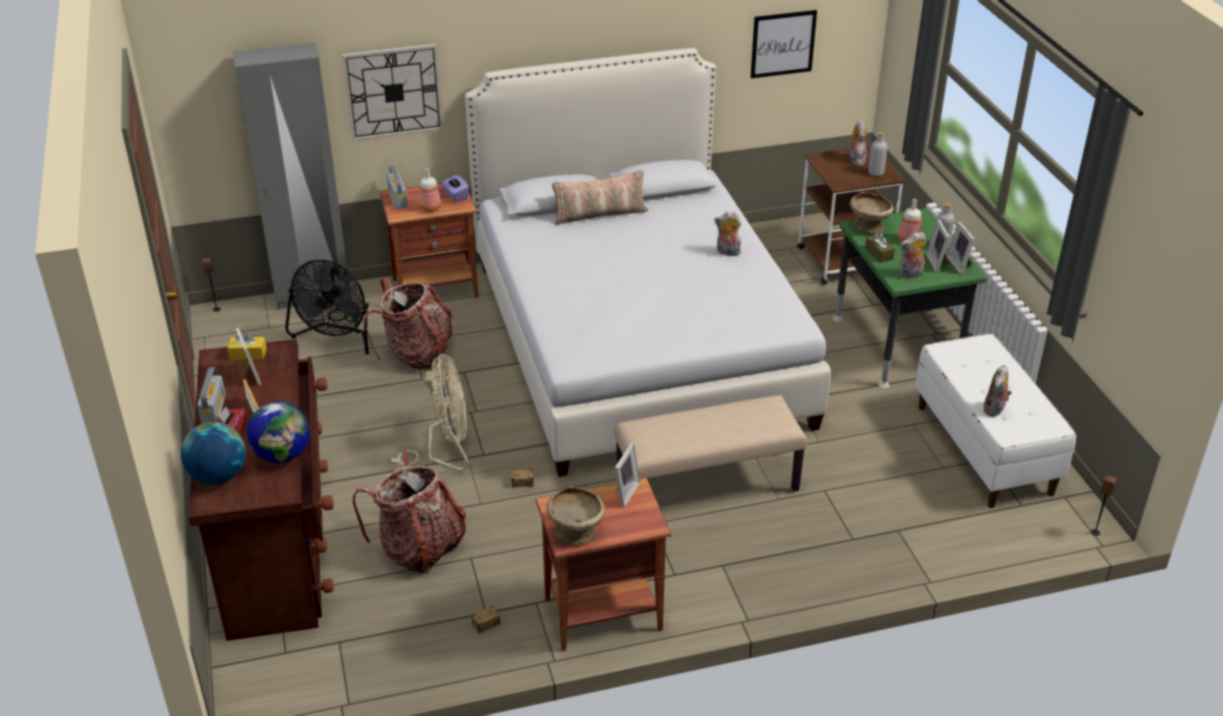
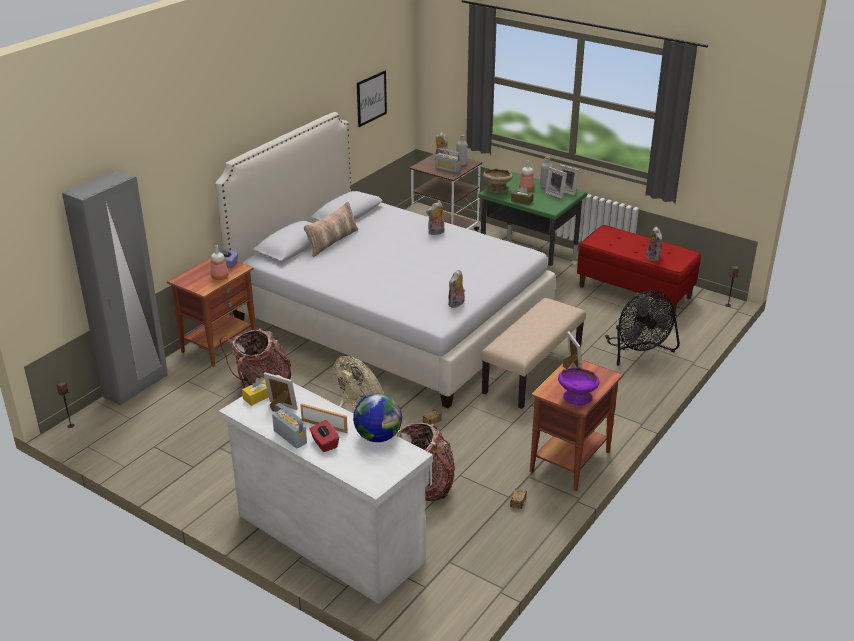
camera: 40 degrees left, 5 degrees down
(218, 476) = (356, 468): globe -> none
(278, 547) = (333, 535): brown dresser -> white dresser
(335, 335) = (188, 401): black fan -> black fan (636, 352)
(393, 92) = (167, 196): wall clock -> none
(397, 199) = (188, 281): radio -> radio (447, 169)
(576, 531) = (576, 398): beige bowl -> purple bowl
(910, 275) = (552, 205): plush toy -> plush toy (456, 304)
(984, 449) = (635, 292): white bench -> red bench

